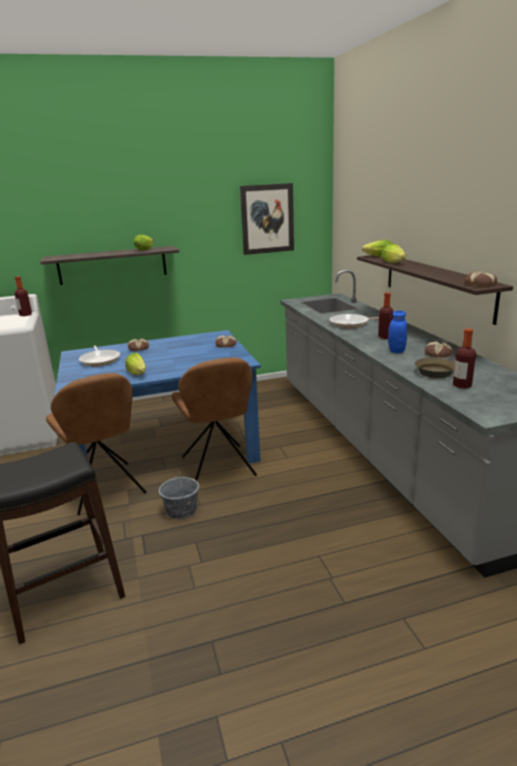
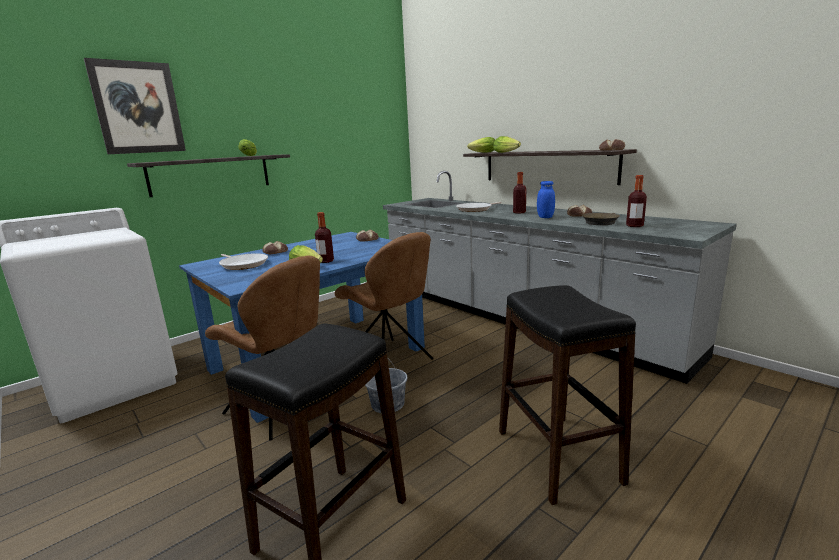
camera: 25 degrees left, 5 degrees down
(25, 315) = (116, 229): bottle -> bottle (326, 261)
(267, 219) = (357, 131): picture -> picture (138, 108)
(272, 605) = (558, 456): none -> black stool

